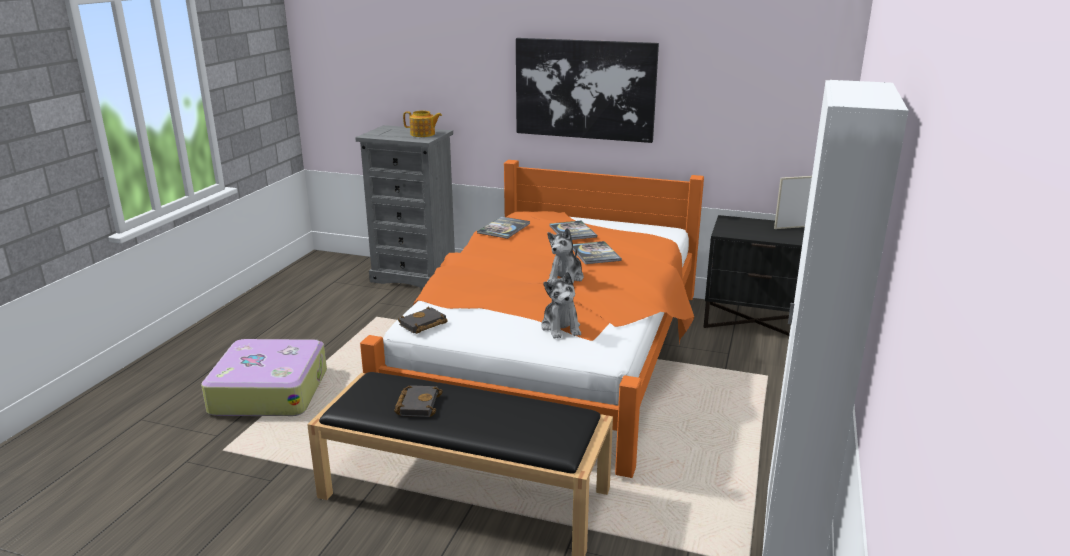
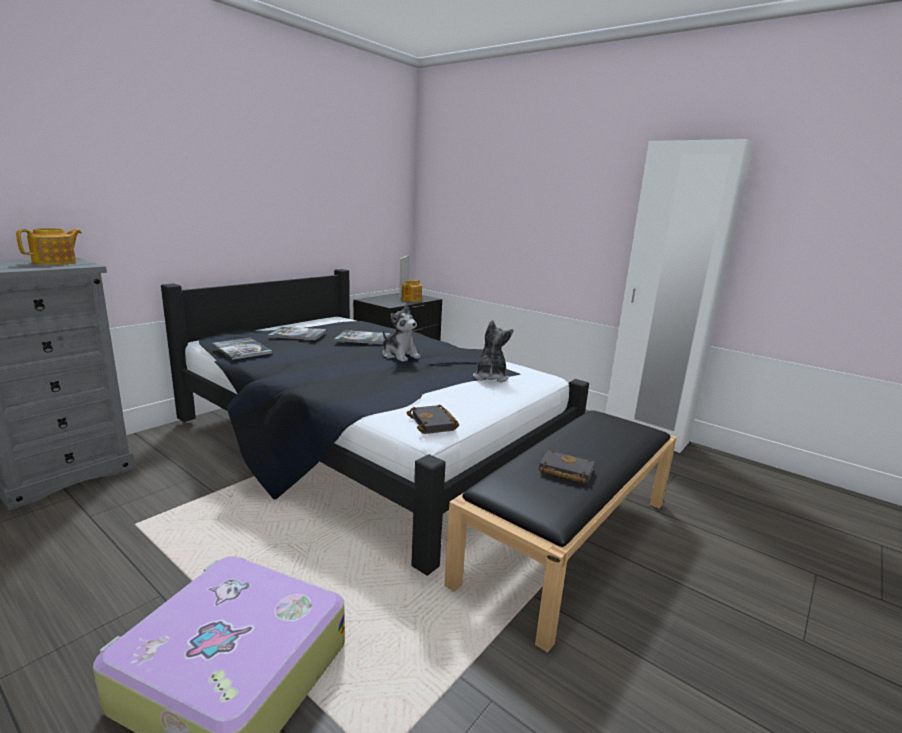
camera: 70 degrees left, 5 degrees down
(554, 356) = (369, 443): orange bed -> black bed
(561, 327) = (490, 377): plush toy -> plush toy turned 90 degrees counterclockwise
(585, 89) = (236, 197): picture -> none
(775, 235) = (411, 299): none -> teapot

